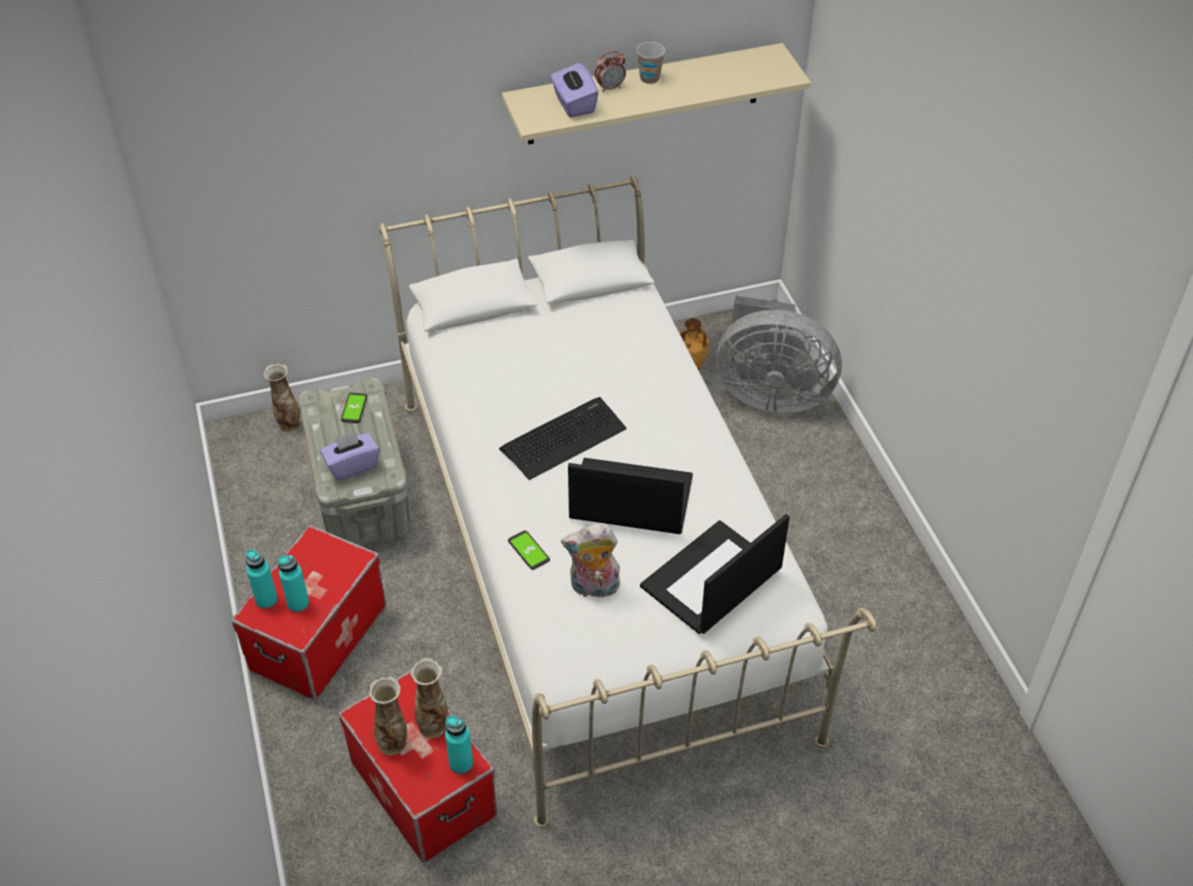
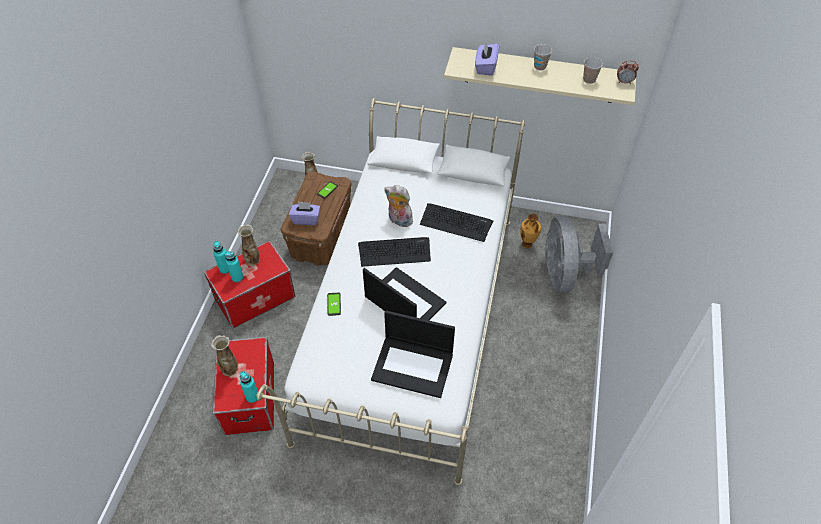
camera: 30 degrees right, 5 degrees up
(362, 496) = (321, 236): grey storage box -> brown storage box
(433, 725) = (254, 370): vase -> vase (253, 260)
(593, 588) = (350, 340): plush toy -> plush toy (398, 220)
(610, 88) = (513, 64): alarm clock -> alarm clock (624, 82)
(622, 361) = (456, 222): none -> keyboard
(711, 580) = (413, 366): laptop -> laptop turned 150 degrees counterclockwise
(730, 73) = (589, 80): none -> cup
(770, 394) = (565, 274): grey fan -> grey fan turned 45 degrees clockwise

